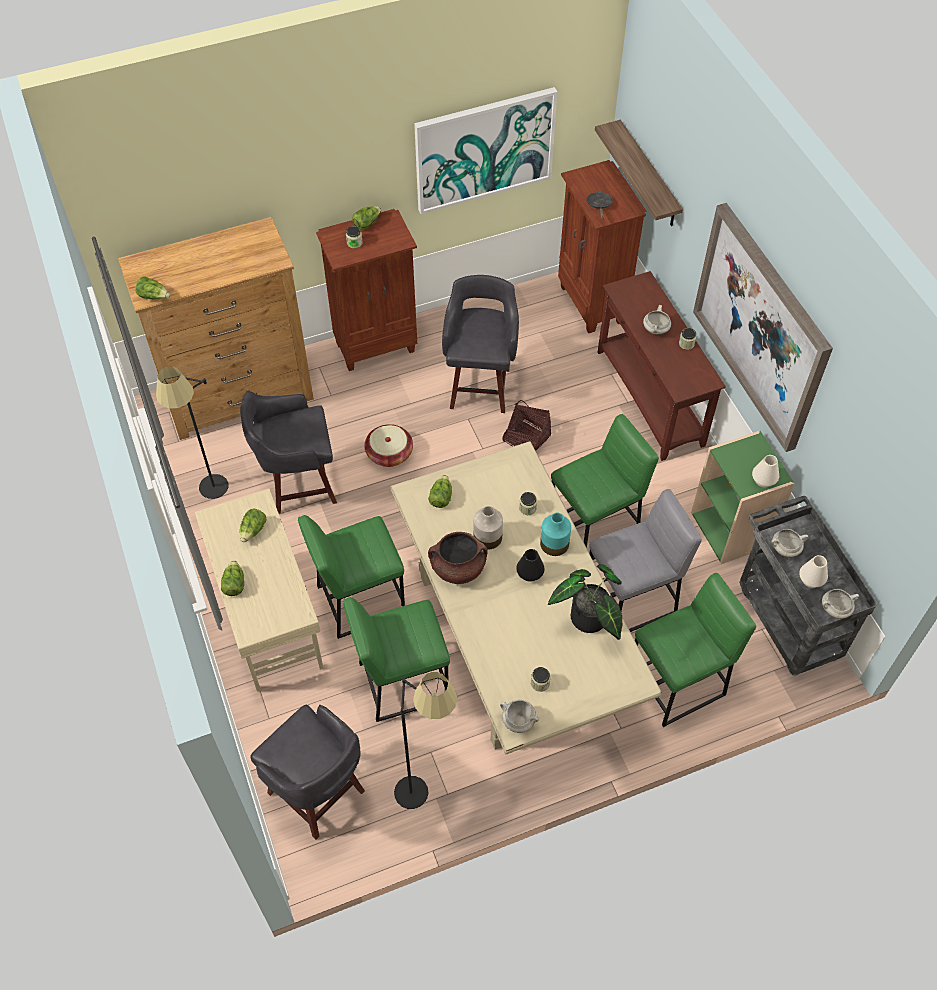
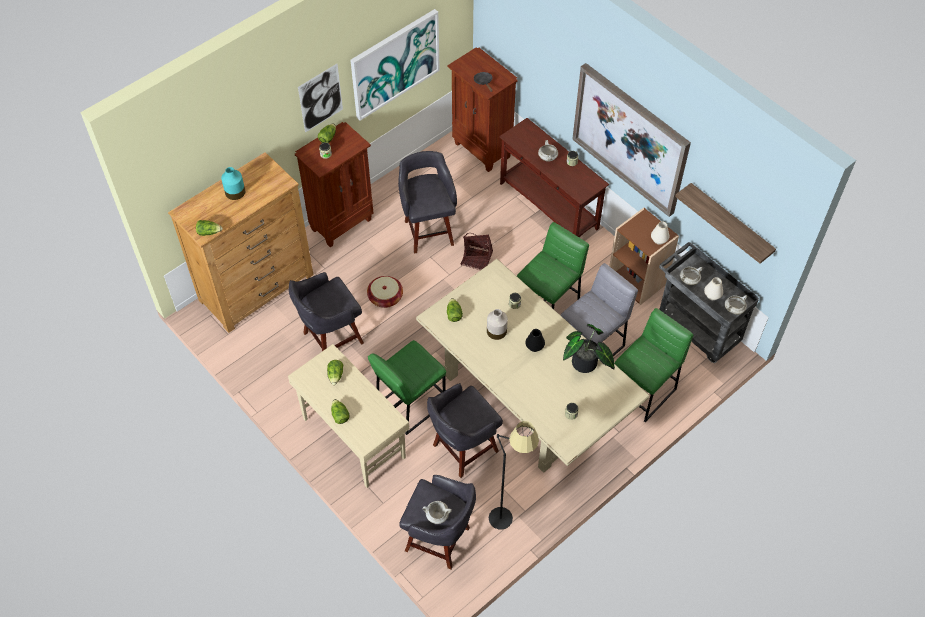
camera: 20 degrees left, 0 degrees up
(213, 497) = (273, 366): black floor lamp -> none
(364, 166) = (320, 98): none -> picture
(401, 682) = (463, 449): green chair -> grey stool
(458, 568) = (486, 357): brown cooking pot -> none
(518, 721) = (567, 442): white cooking pot -> white cooking pot (437, 516)
(554, 543) = (542, 321): turquoise vase -> turquoise vase (235, 191)
(648, 175) = (513, 53): shelf -> shelf (730, 223)
(731, 530) = (638, 280): green bookcase -> brown bookcase

